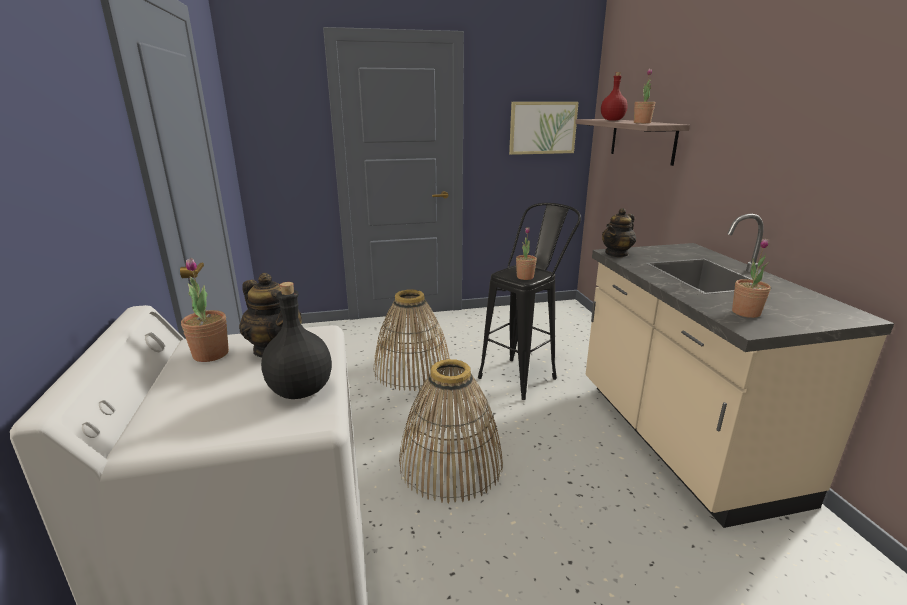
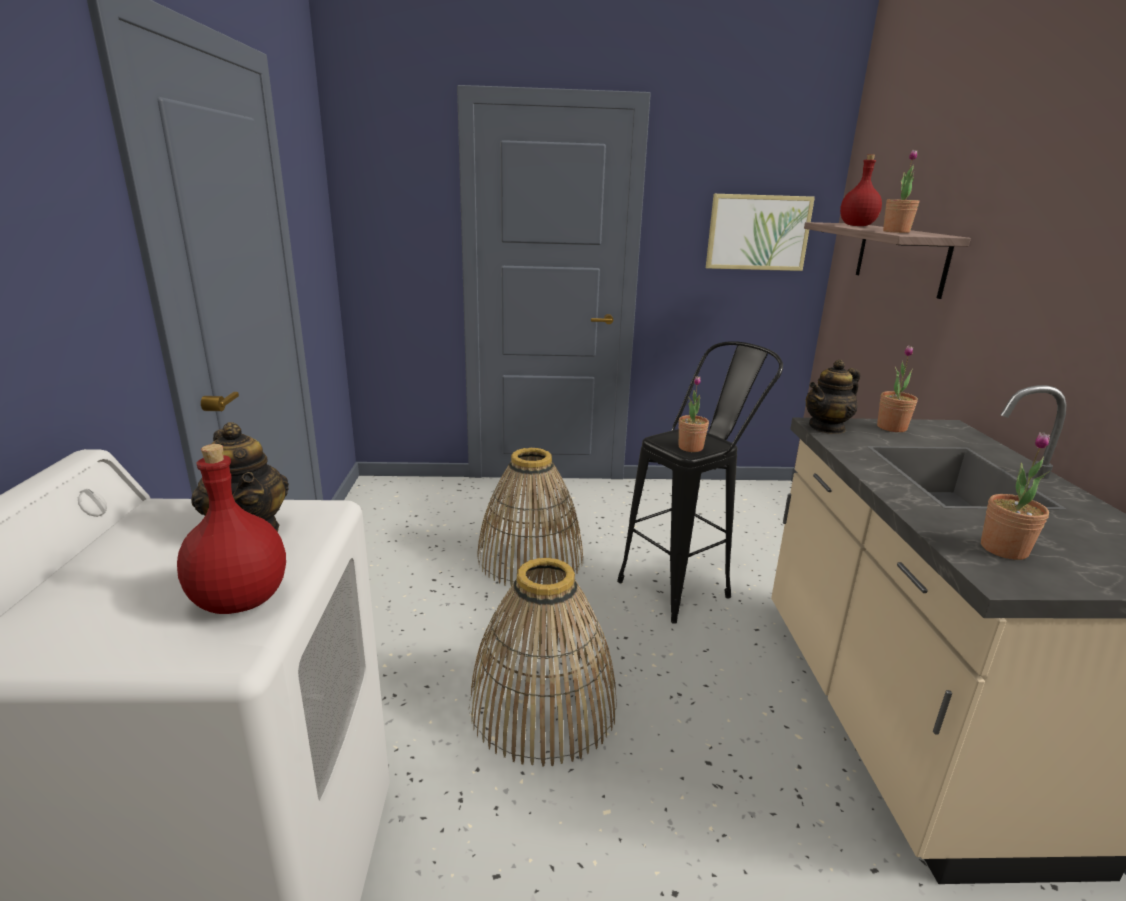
camera: 10 degrees right, 0 degrees up
(211, 354) = (164, 526): potted plant -> potted plant (891, 427)
(302, 390) = (242, 600): black bottle -> red bottle

